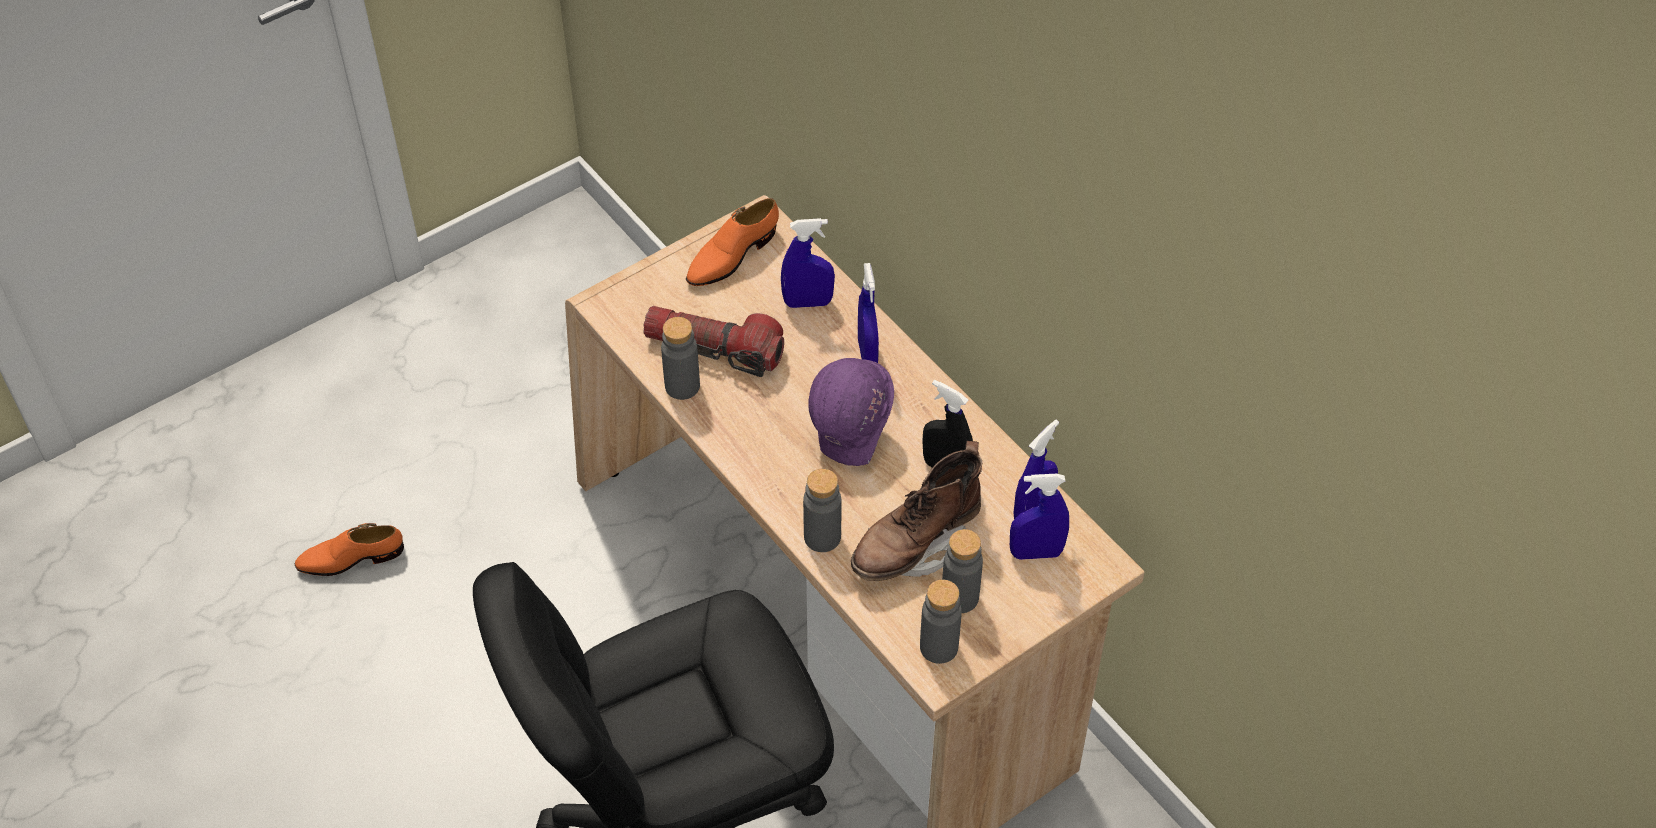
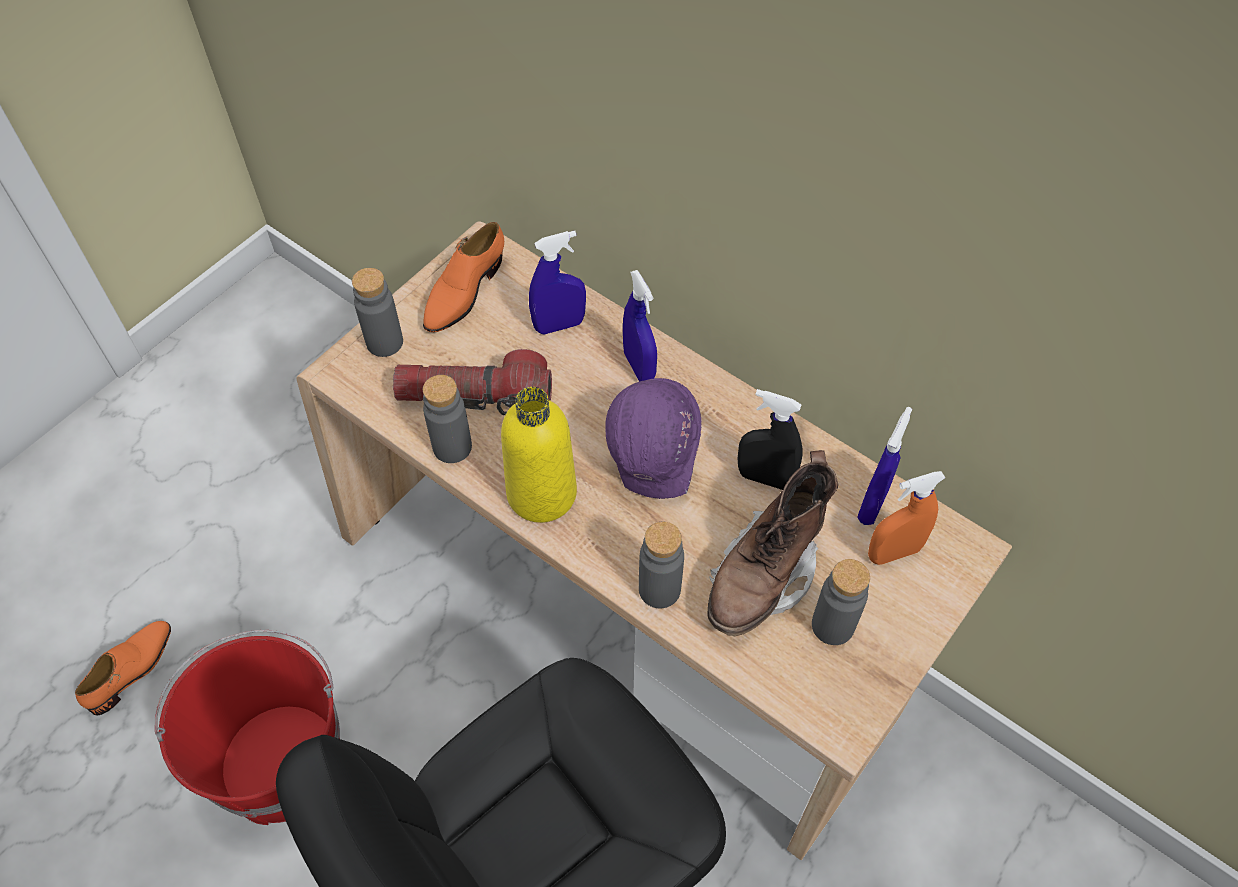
camera: 15 degrees left, 5 degrees up
(351, 558) = (132, 670): orange shoe -> orange shoe turned 150 degrees clockwise
(468, 668) = (280, 759): none -> red bucket
(747, 440) = (541, 493): none -> yellow bottle
(939, 647) = (831, 693): grey bottle -> grey bottle (384, 342)
(1036, 553) = (893, 552): blue spray bottle -> orange spray bottle

